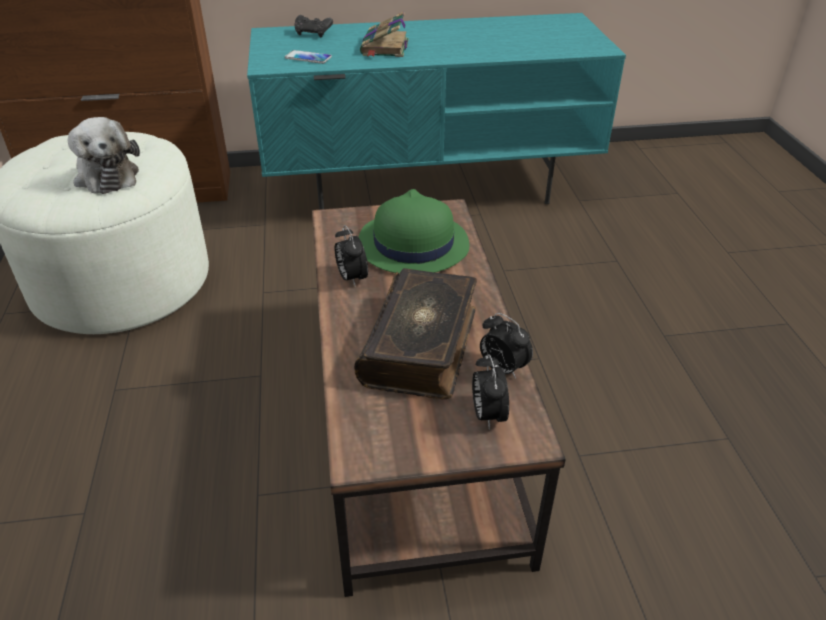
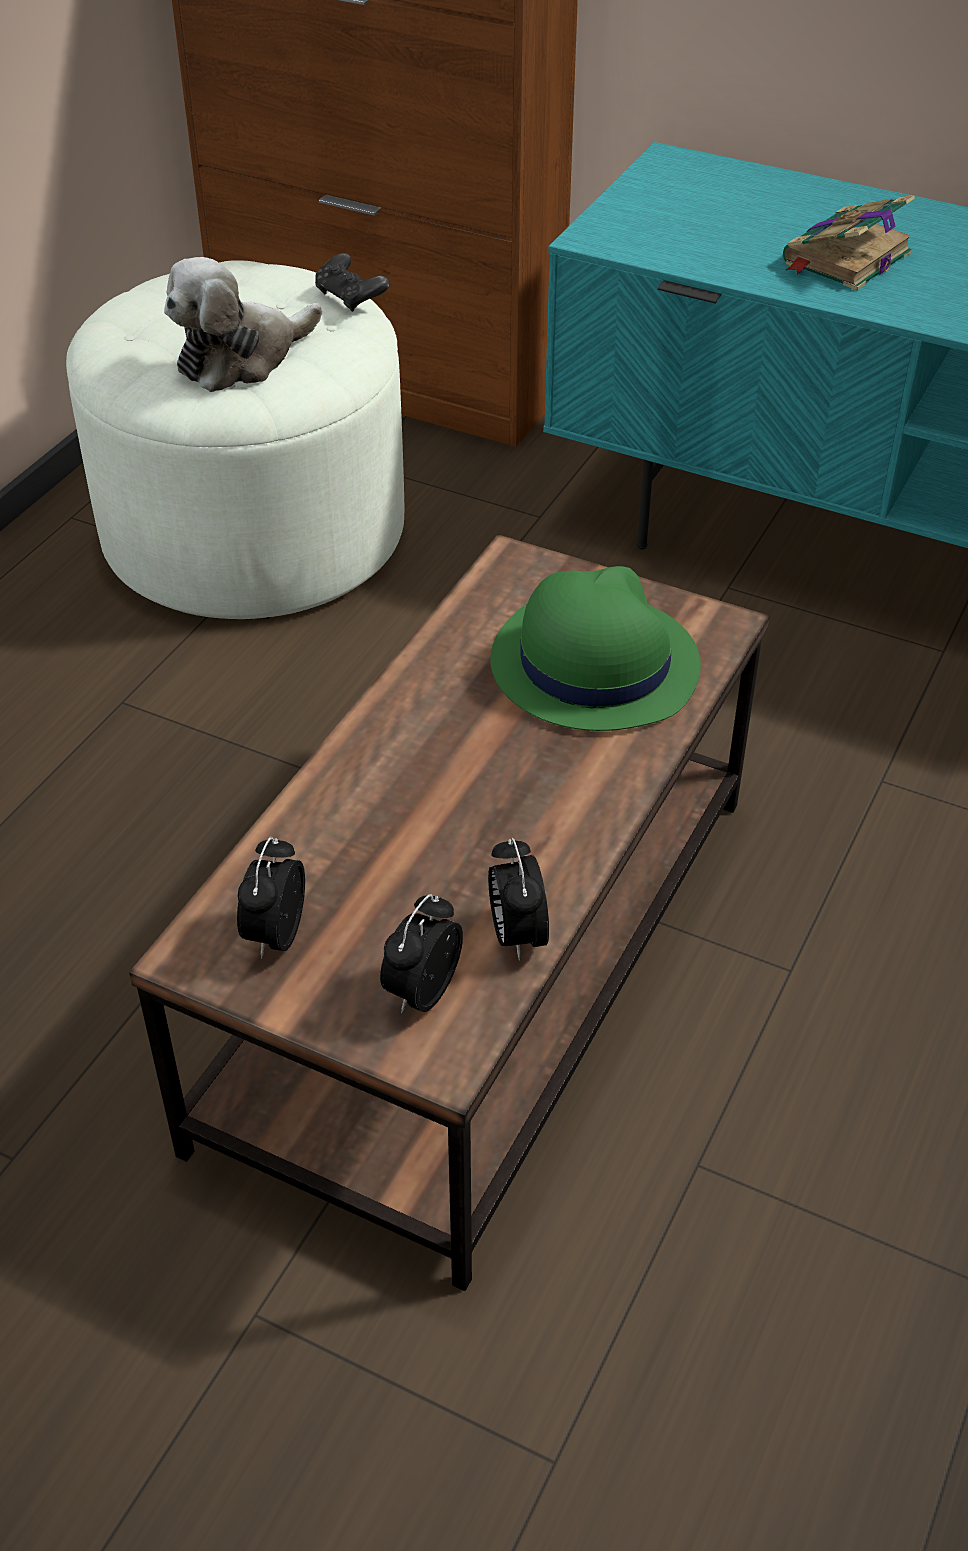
camera: 35 degrees right, 5 degrees up
(106, 175) = (241, 358): plush toy -> plush toy turned 45 degrees clockwise
(308, 58) = (684, 240): phone -> none
(313, 34) = (748, 187): black game controller -> black game controller (351, 298)
(351, 278) = (443, 680): alarm clock -> alarm clock (275, 934)
(422, 345) = (437, 839): book -> none

